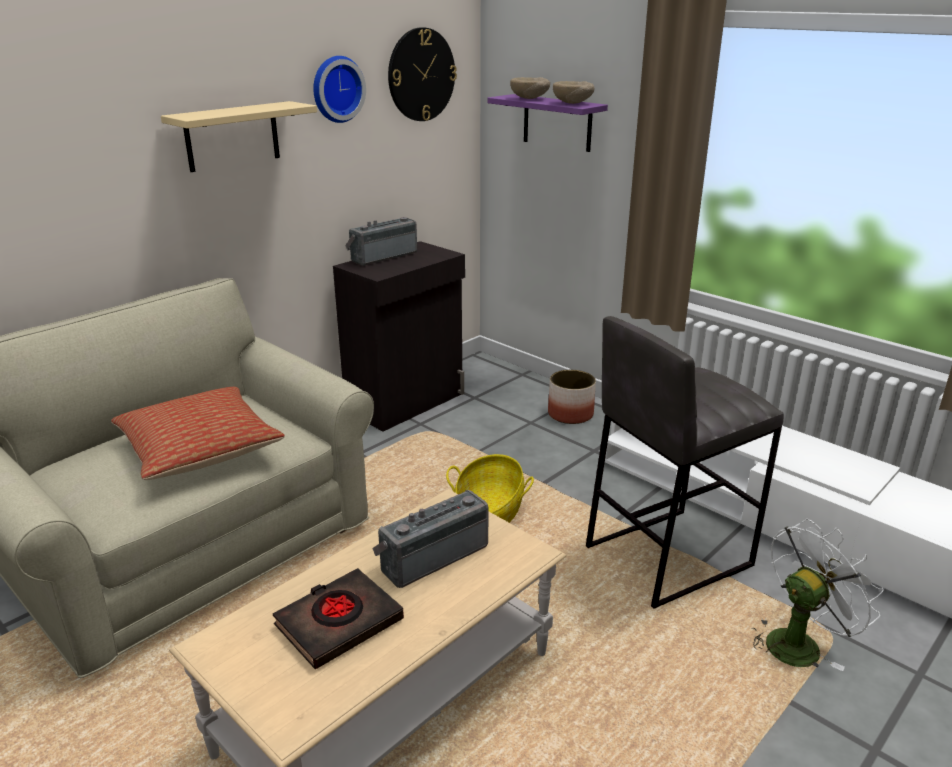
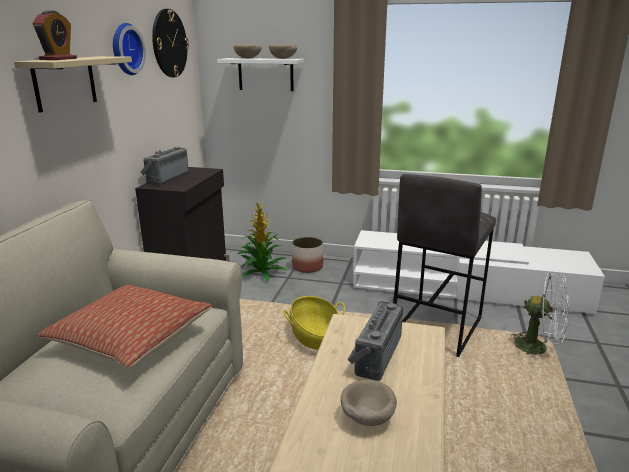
camera: 30 degrees left, 5 degrees down
(211, 112) = (58, 59): none -> alarm clock
(338, 623) = (366, 417): black book -> beige bowl
(504, 406) = (262, 272): none -> potted plant
(557, 123) = (265, 74): purple shelf -> white shelf
(798, 642) = (538, 348): white fan -> white fan turned 90 degrees clockwise

